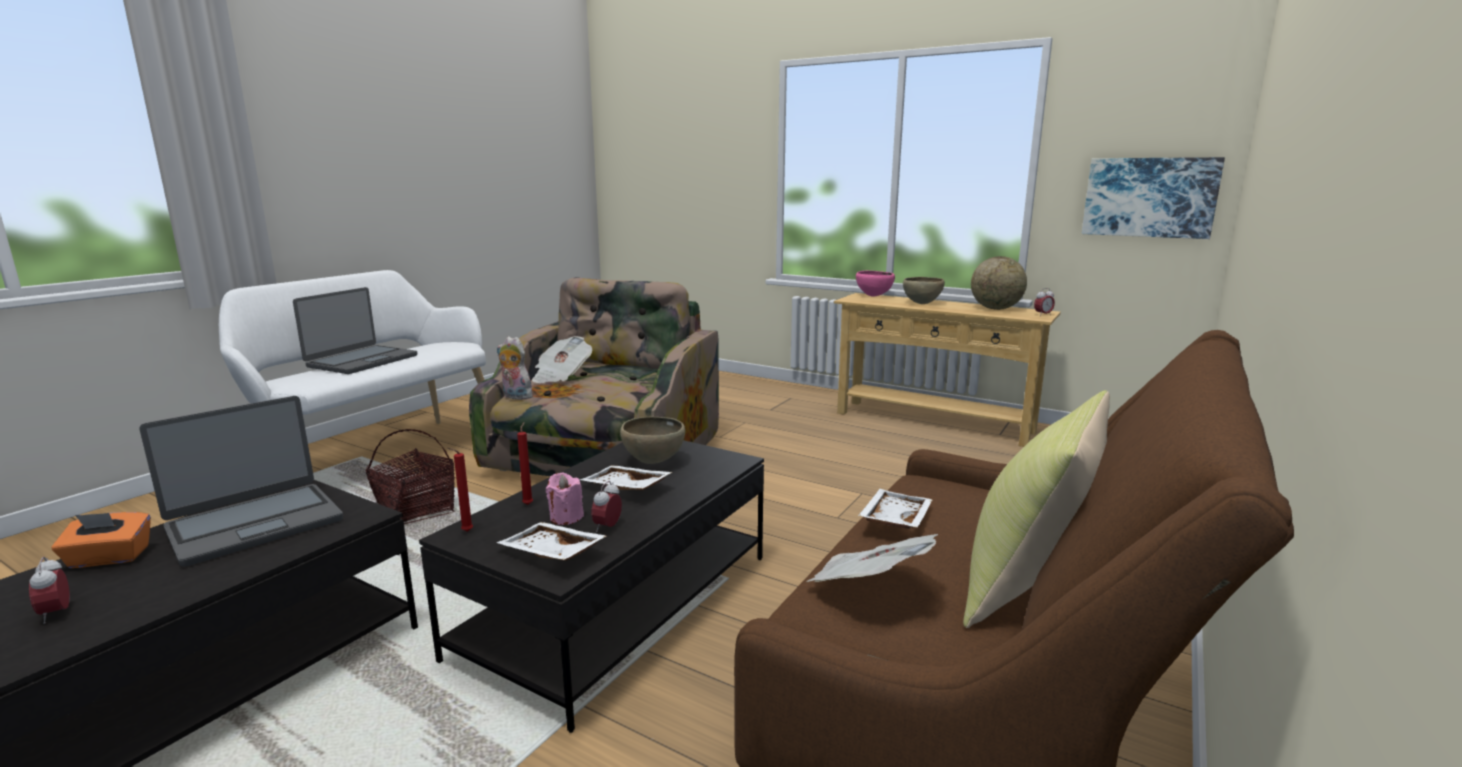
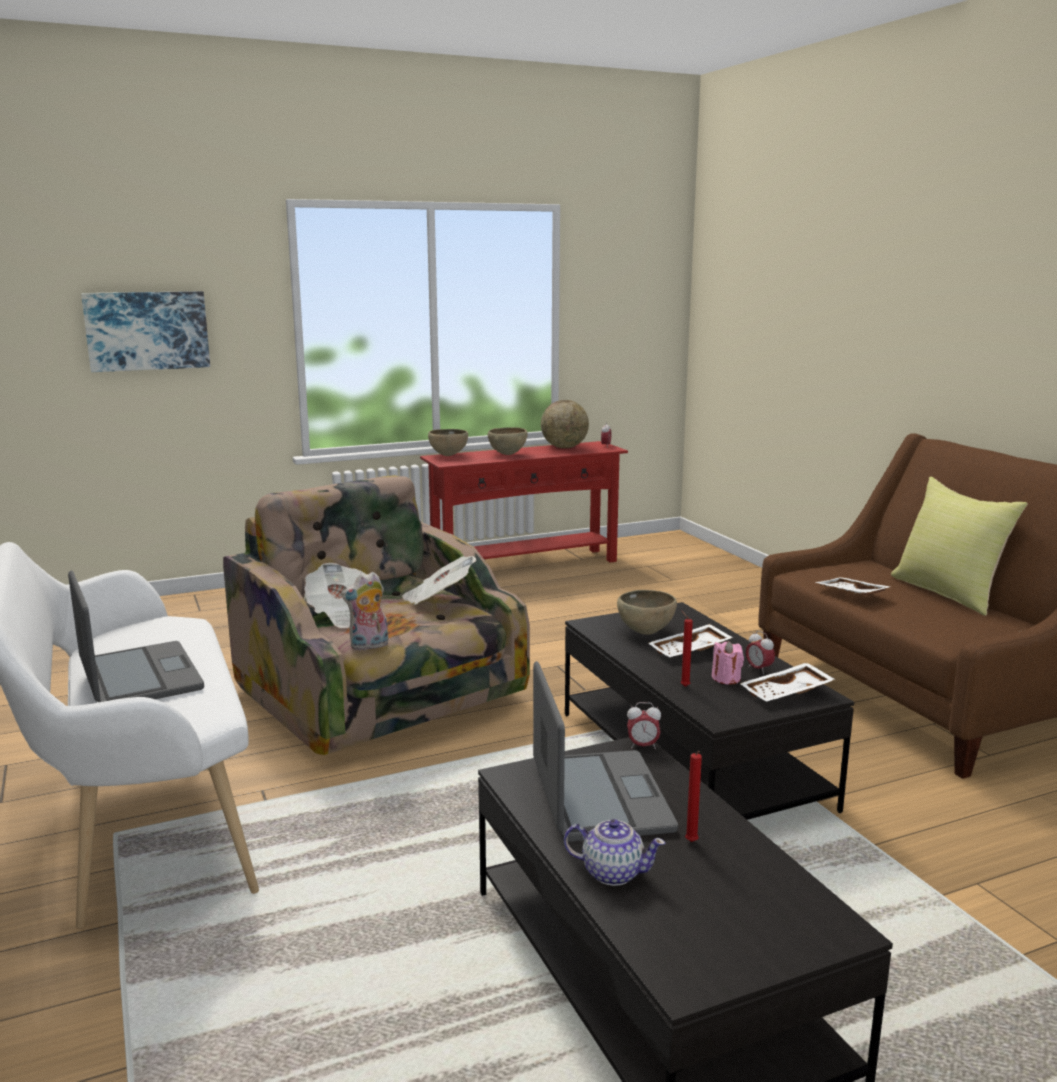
camera: 55 degrees left, 0 degrees up
(56, 613) = (726, 892): alarm clock -> alarm clock (643, 746)
(109, 558) = (612, 872): orange tissue box -> teapot
(415, 511) = (367, 819): basket -> none
(465, 532) = (716, 714): red candle -> red candle (691, 843)
(868, 588) = (930, 622): newspaper -> newspaper (438, 599)
(873, 296) = (448, 455): pink bowl -> brown bowl
(933, 422) = (525, 566): beige console table -> red console table
(1149, 197) = (638, 339): picture -> picture (147, 330)

